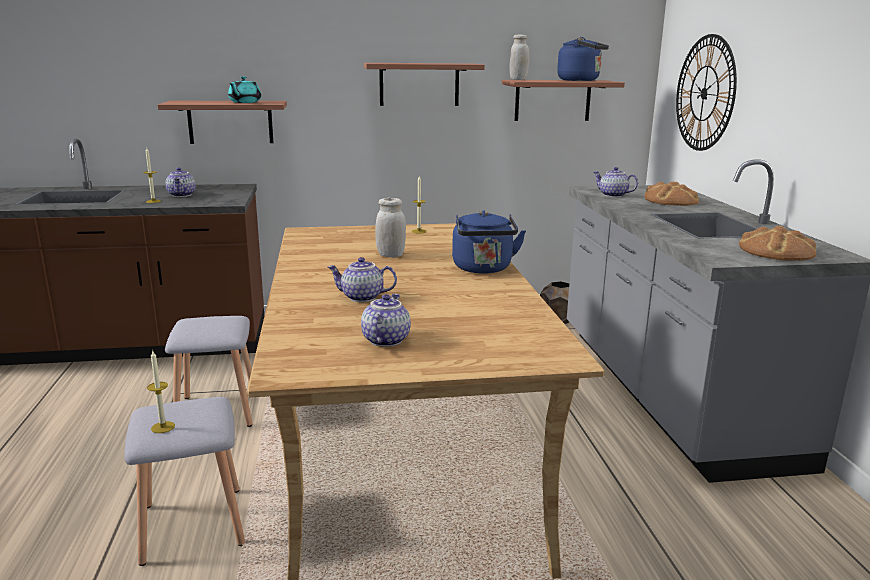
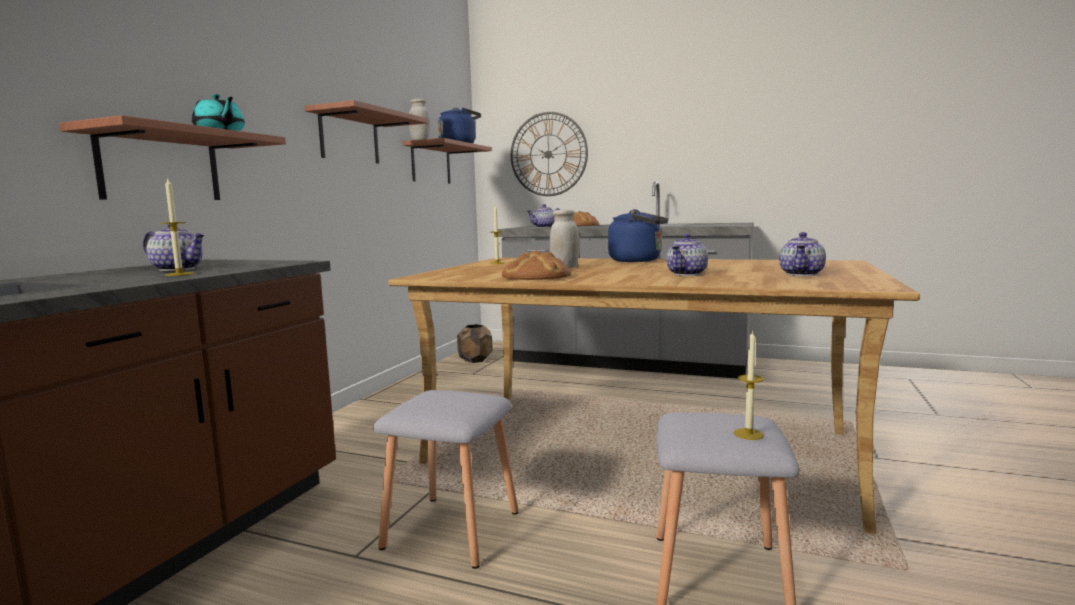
camera: 60 degrees left, 10 degrees down
(385, 340) = (802, 274): teapot -> teapot turned 105 degrees counterclockwise
(776, 251) = (724, 224): bread -> bread (536, 276)

